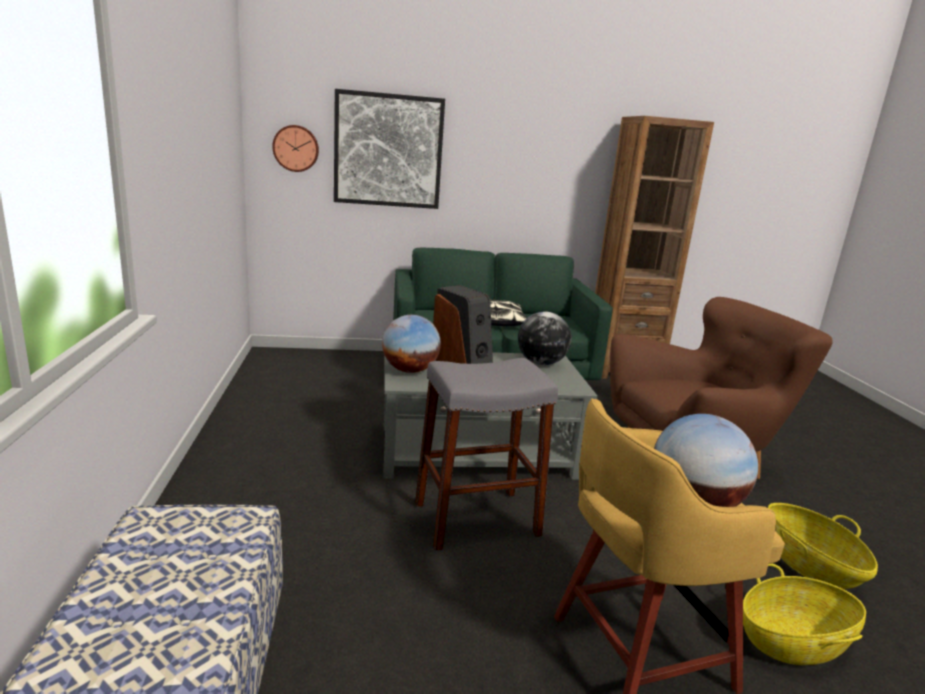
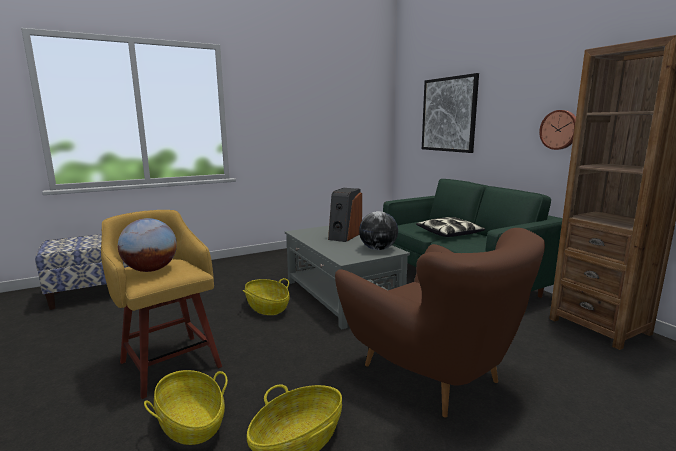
camera: 70 degrees right, 5 degrees down
(296, 148) = (410, 118): wall clock -> wall clock (559, 129)
(409, 370) = (316, 230): globe -> none
(477, 519) = (267, 307): grey stool -> basket

